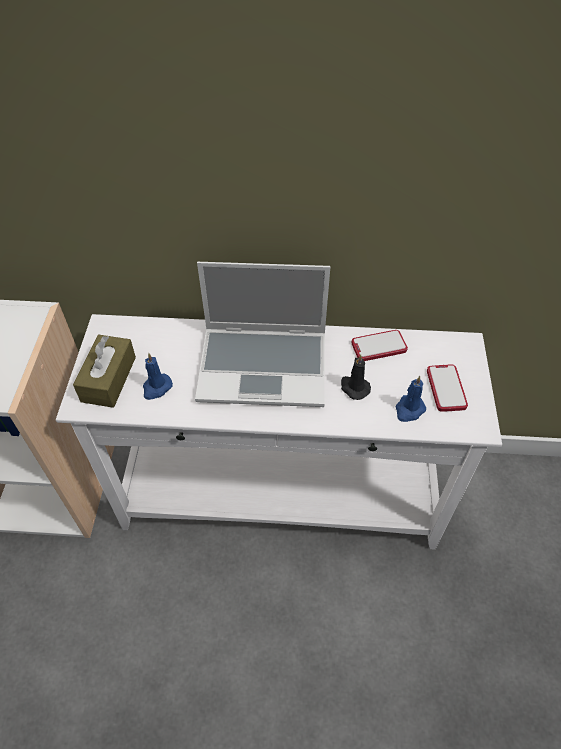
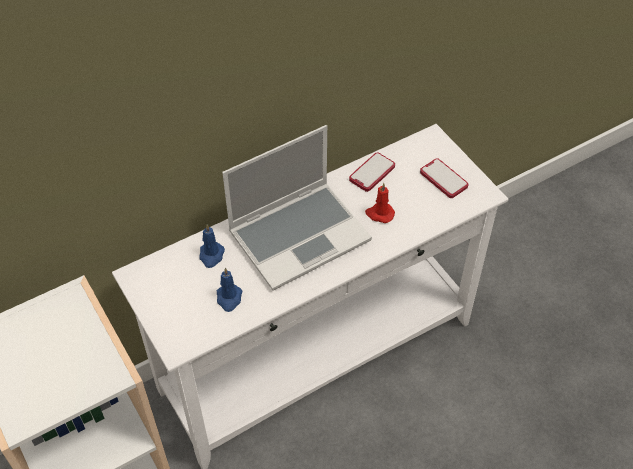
camera: 35 degrees left, 0 degrees up
(109, 379) = (182, 314): brown tissue box -> none
(354, 387) = (379, 214): black candle -> red candle
(409, 410) = (430, 209): blue candle -> blue candle (211, 255)

